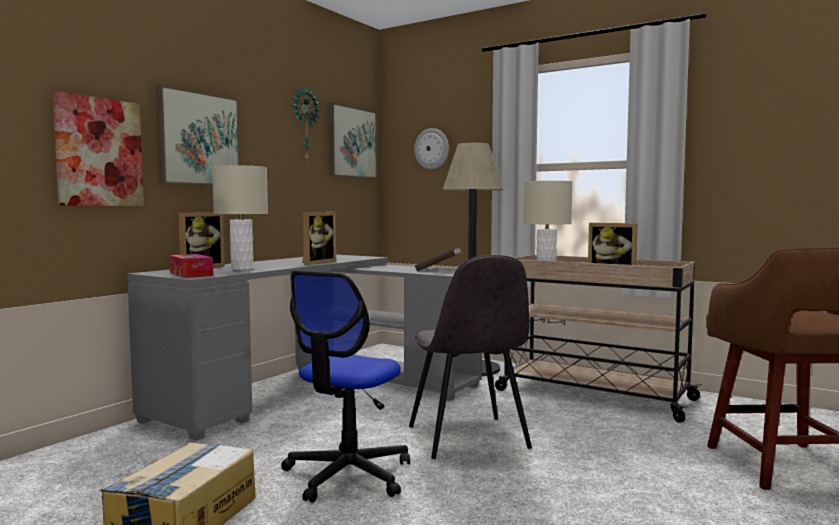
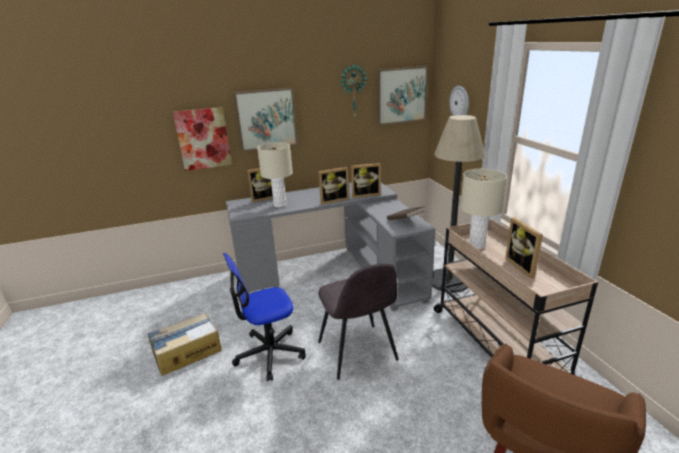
camera: 40 degrees right, 20 degrees up
(191, 274) = (244, 210): tissue box -> none
(349, 259) = (365, 194): none -> picture frame
(468, 439) = (357, 352): grey chair -> grey chair turned 45 degrees counterclockwise

